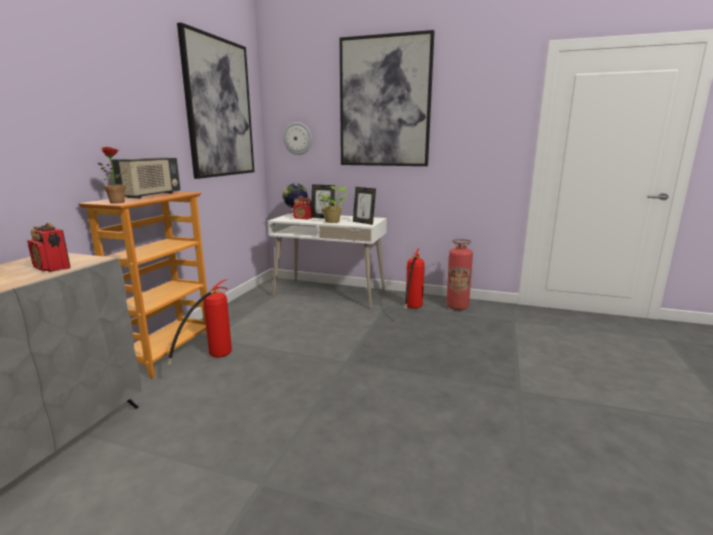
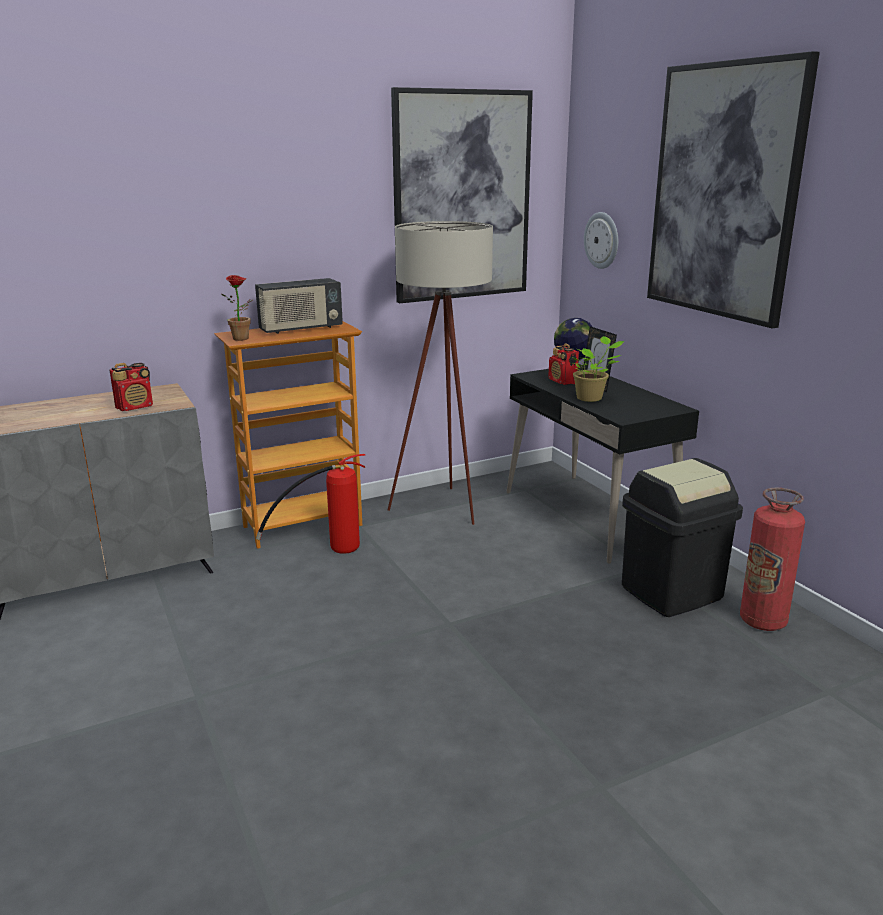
camera: 45 degrees right, 5 degrees up
(52, 268) = (135, 407): radio -> radio turned 120 degrees counterclockwise
(252, 315) = (444, 511): none -> beige floor lamp
(330, 293) = (590, 516): white desk -> black desk
(363, 222) = (631, 412): picture frame -> none
(411, 309) = (671, 592): fire extinguisher -> black trash can

